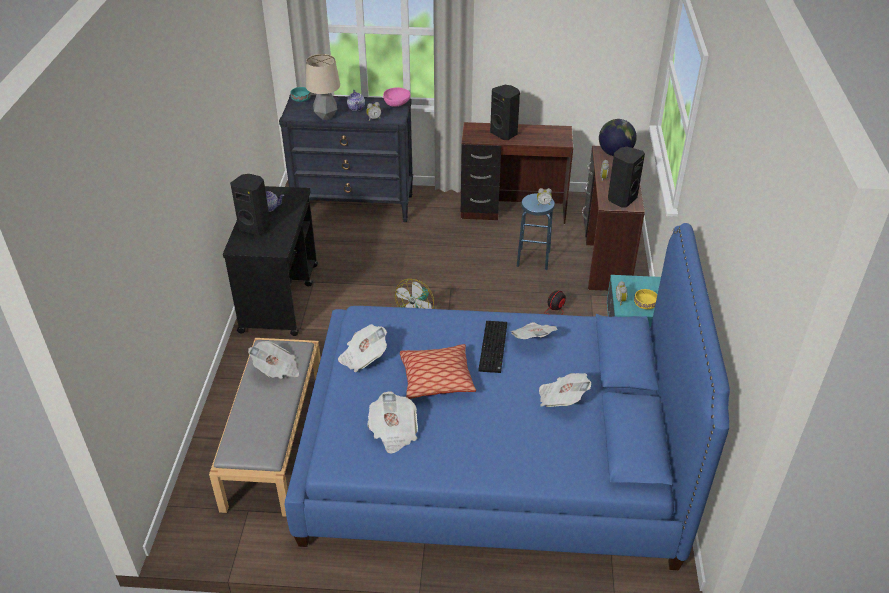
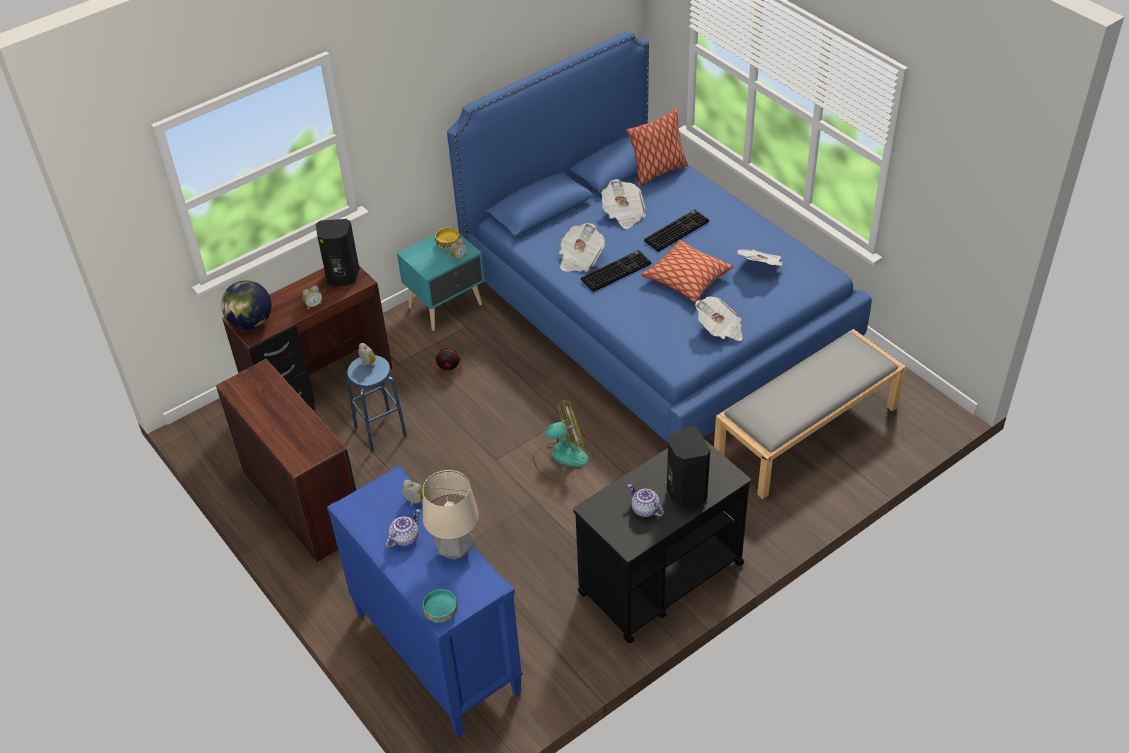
camera: 130 degrees left, 5 degrees up
(276, 370) = (782, 402): newspaper -> none
(354, 206) = (436, 653): black dresser -> blue dresser
(397, 104) = (355, 507): pink bowl -> none
(500, 414) = (676, 230): none -> keyboard
(504, 133) = (288, 425): black speaker -> none
(600, 463) = (658, 172): none -> pillow

